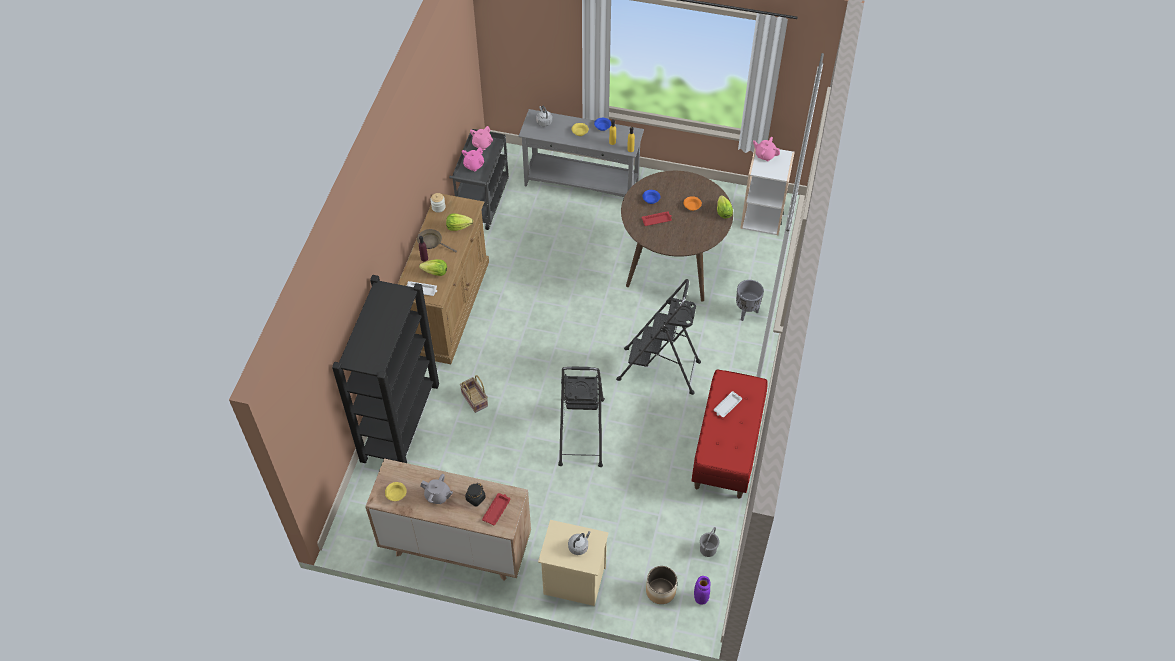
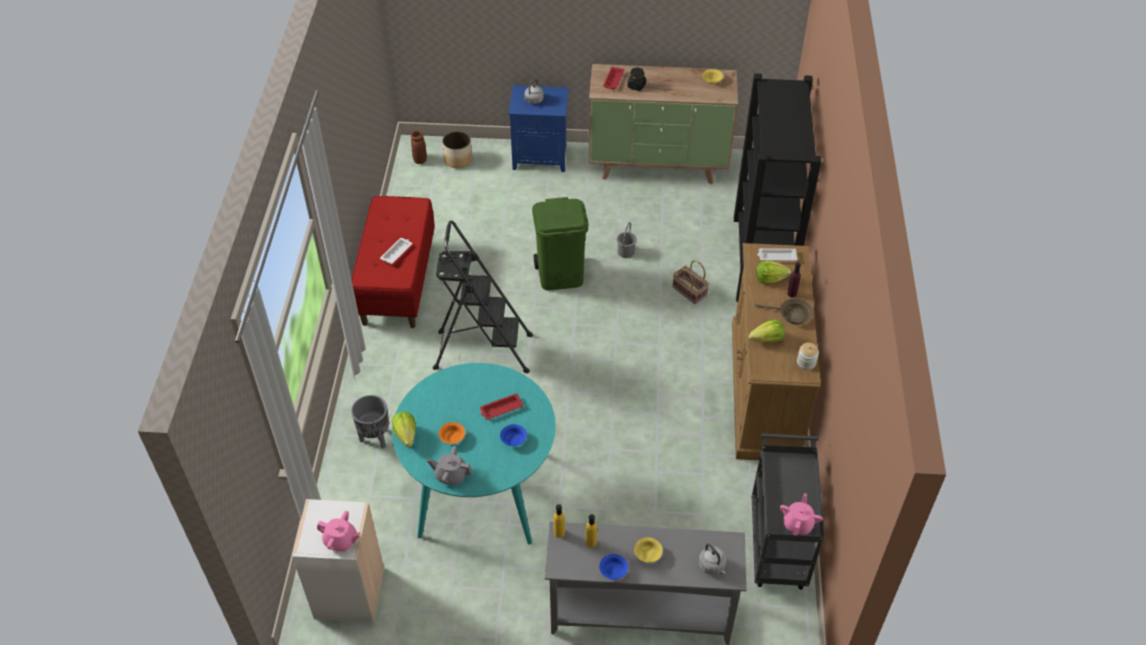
camera: 170 degrees right, 5 degrees down
(438, 496) = (672, 83): grey teapot -> grey teapot (451, 475)
(473, 165) = (795, 484): pink teapot -> none
(572, 581) = (541, 156): beige nightstand -> blue nightstand
(581, 432) = (561, 276): step ladder -> green trash can
(672, 264) = (480, 493): brown dining table -> turquoise dining table
(701, 597) = (420, 160): purple vase -> brown vase
(708, 549) = (414, 194): grey bucket -> grey bucket (625, 252)

